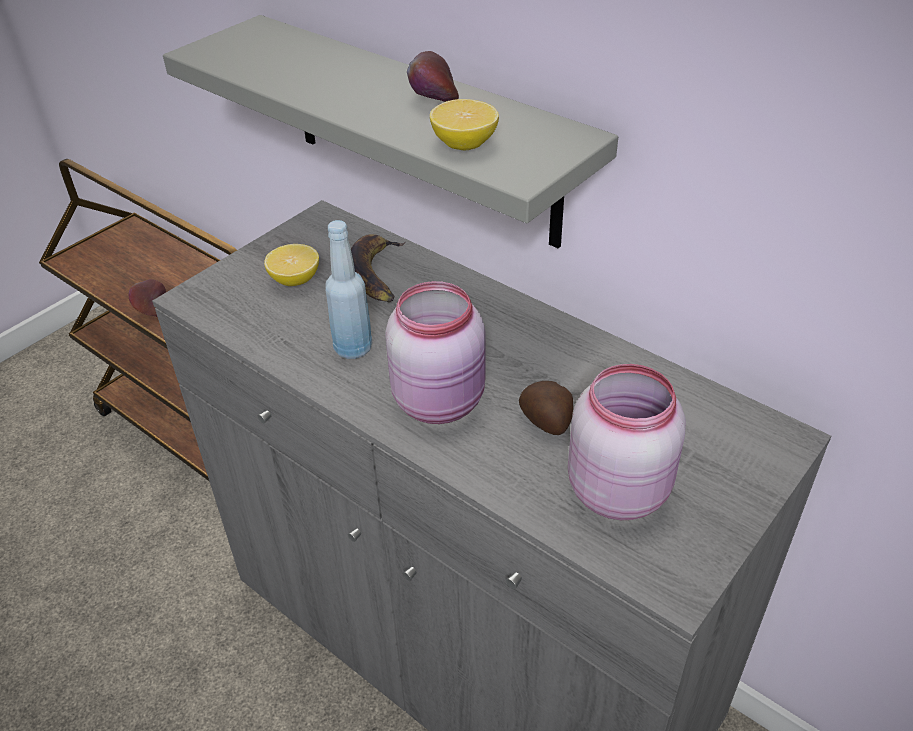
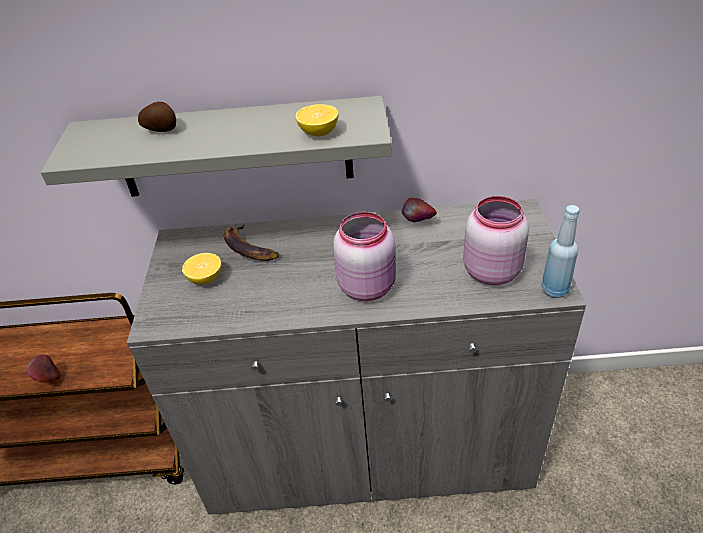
camera: 40 degrees left, 0 degrees up
(353, 349) = (289, 291): blue bottle -> blue bottle (554, 290)
(433, 103) = (268, 121): apple -> apple (418, 222)
(547, 422) = (427, 263): potato -> potato (162, 130)

